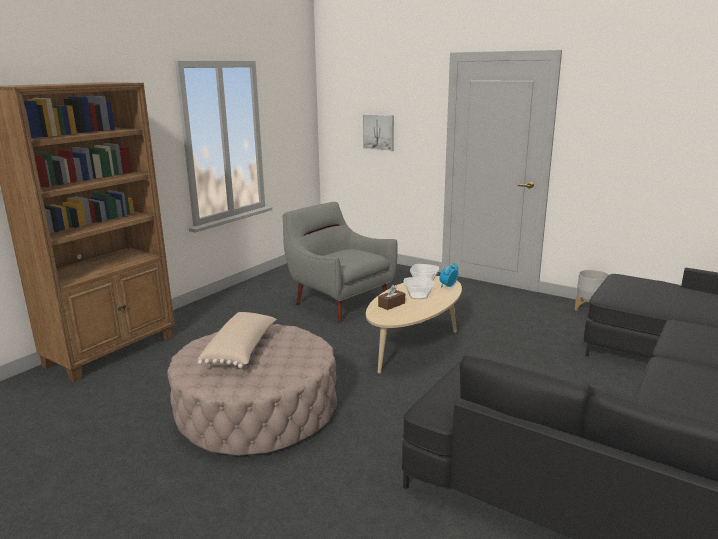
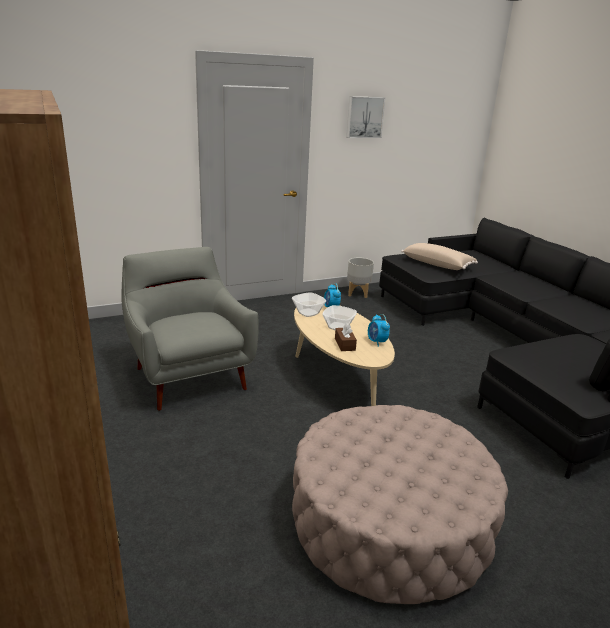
camera: 60 degrees left, 5 degrees up
(242, 351) = (386, 463): beige pillow -> beige pillow (437, 264)
(339, 302) = (189, 376): grey armchair -> grey armchair turned 75 degrees clockwise
(379, 132) = (100, 152): picture -> picture (364, 117)
(415, 313) = (377, 342): none -> alarm clock

